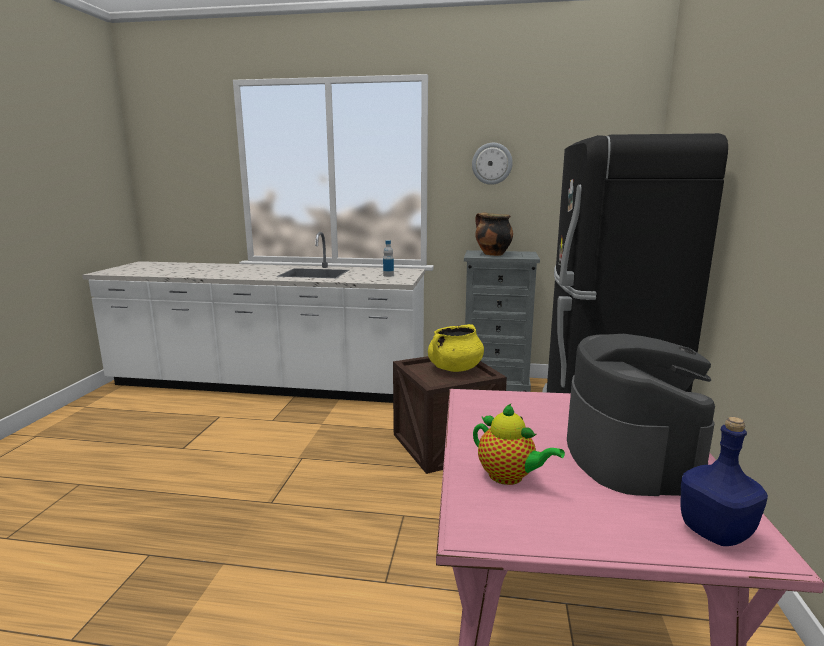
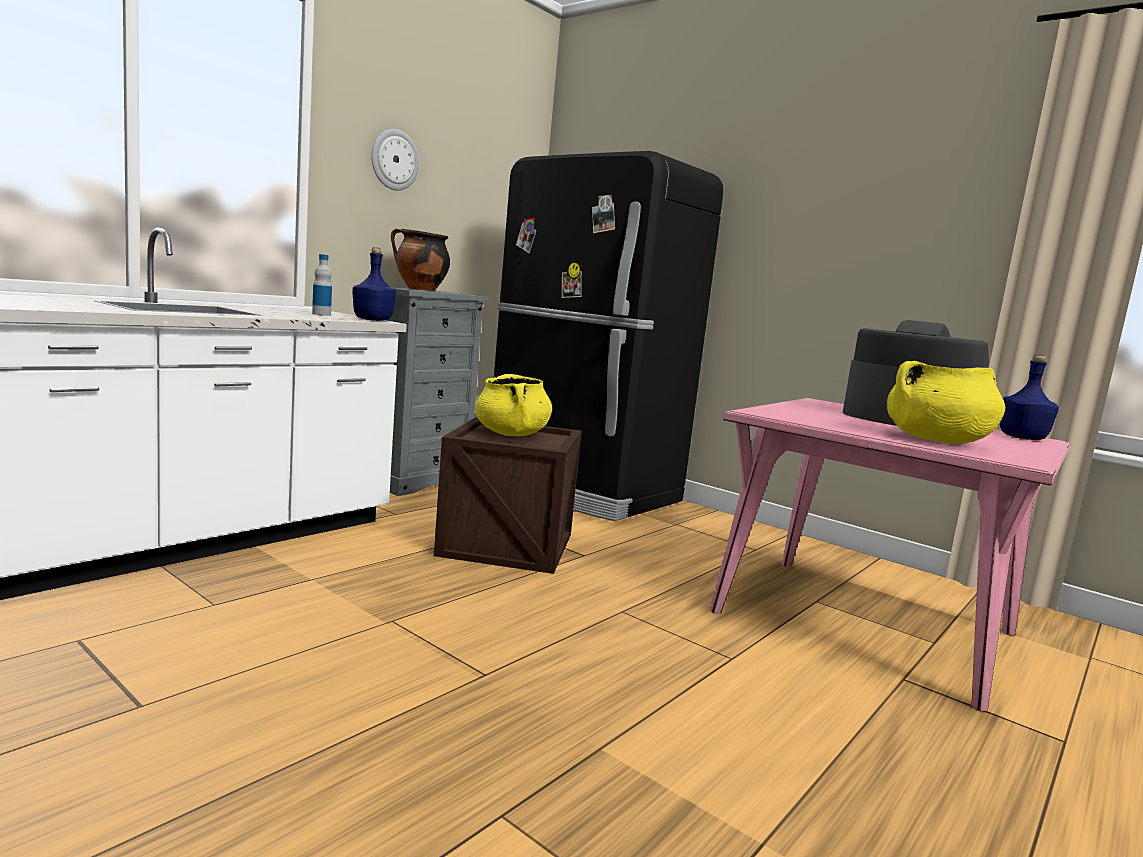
camera: 60 degrees left, 5 degrees down
(401, 281) = (373, 320): none -> blue bottle
(509, 477) = (936, 441): teapot -> yellow cooking pot

